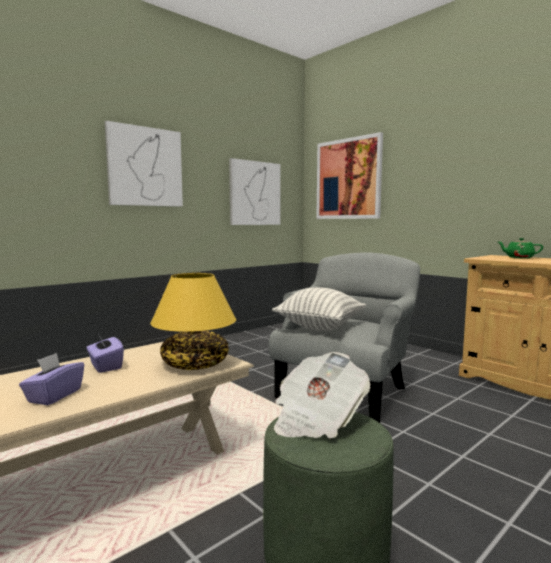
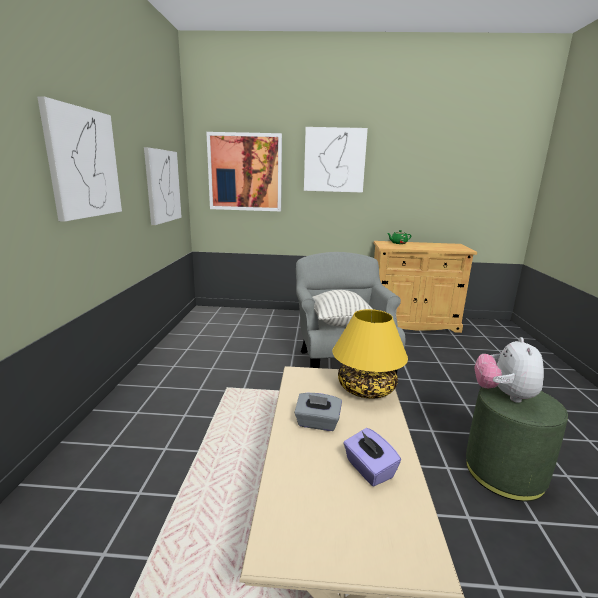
camera: 45 degrees left, 10 degrees up
(105, 366) = (317, 423): purple tissue box -> grey tissue box
(317, 419) = (504, 395): newspaper -> plush toy
(439, 153) = (334, 160): none -> picture

